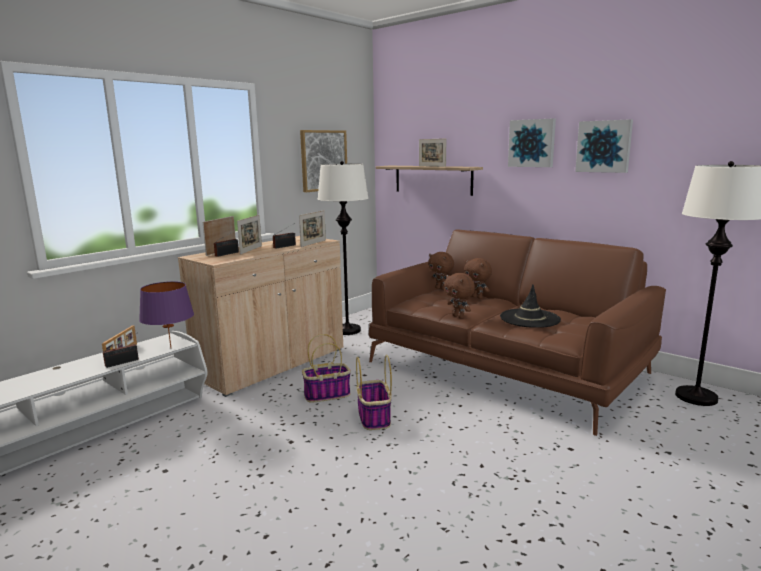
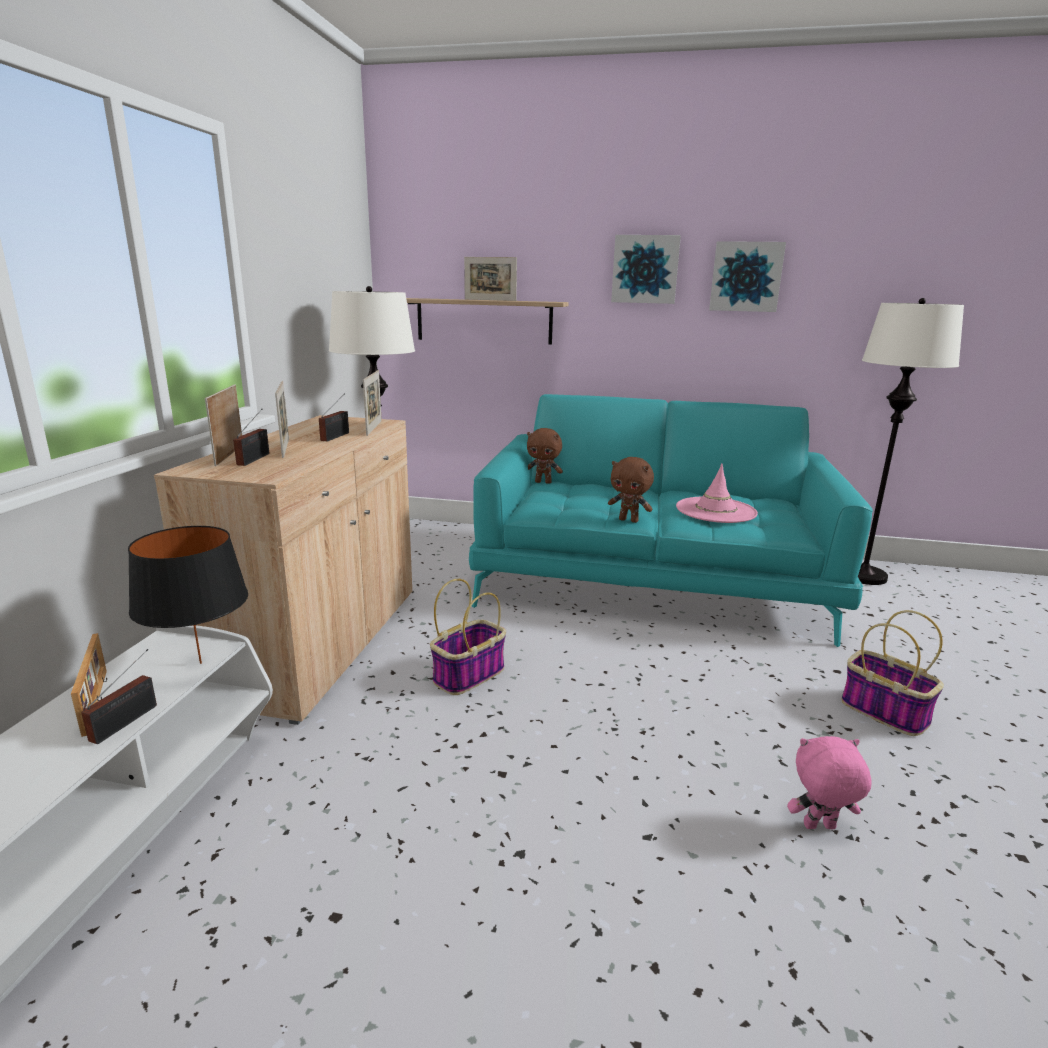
camera: 30 degrees left, 5 degrees up
(170, 348) = (200, 663): purple table lamp -> black table lamp
(323, 160) = (320, 285): picture -> none
(373, 417) = (576, 694): basket -> basket (882, 711)
(430, 518) = (819, 828): none -> pink plush toy
(477, 297) = (607, 489): brown plush toy -> none
(507, 368) = (653, 579): brown sofa -> turquoise sofa
(529, 318) = (715, 510): black hat -> pink hat

